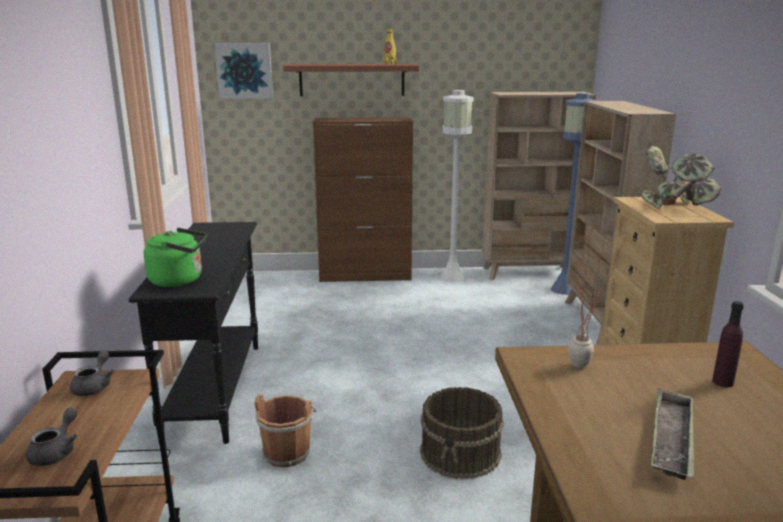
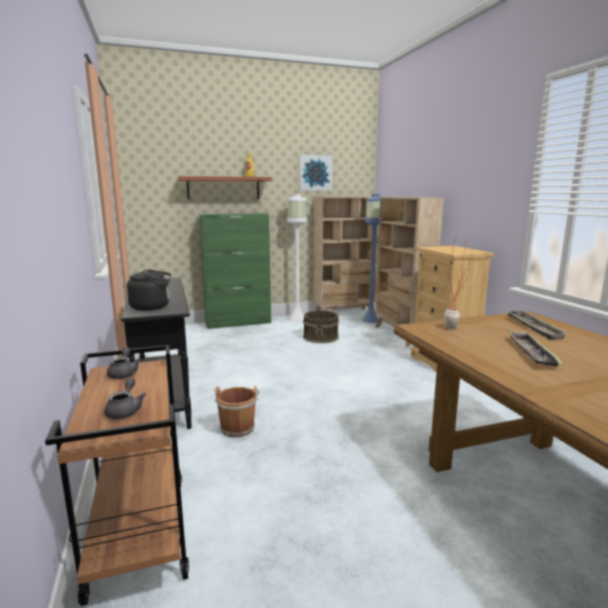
camera: 15 degrees left, 5 degrees down
(180, 280) = (153, 307): green kettle -> black kettle
(244, 71) = (146, 181): picture -> picture (315, 172)
(365, 276) = (238, 323): brown cabinet -> green cabinet
(461, 453) = (356, 412): brown bucket -> brown bucket (321, 337)
(675, 206) = (455, 249): potted plant -> none
(722, 382) = (533, 328): purple bottle -> tray

